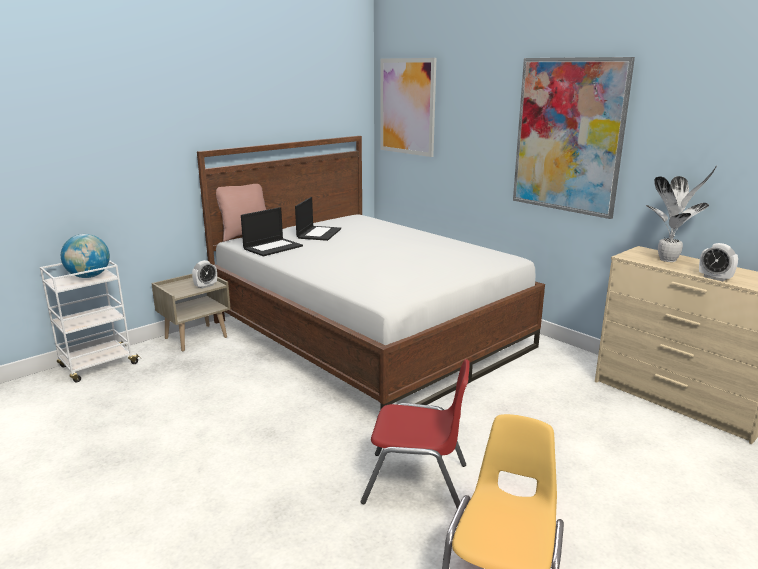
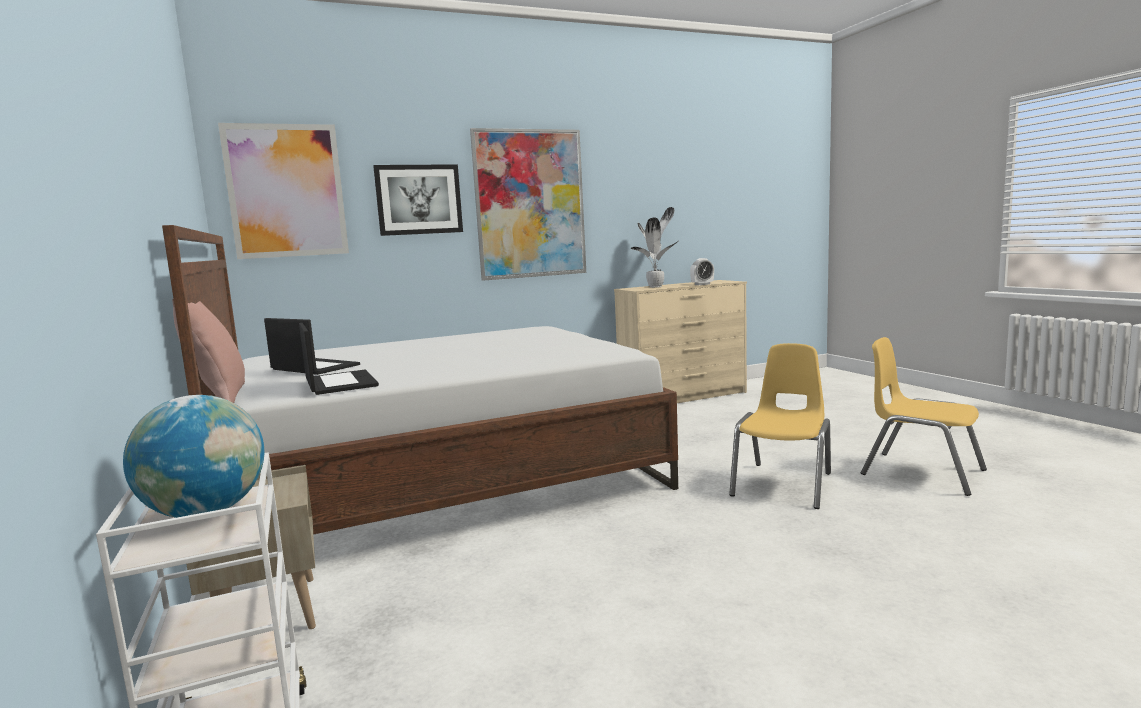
camera: 70 degrees left, 10 degrees down
(206, 286) = (281, 486): alarm clock -> none
(416, 483) = (784, 485): red chair -> yellow chair
(480, 121) = (419, 199): none -> picture

